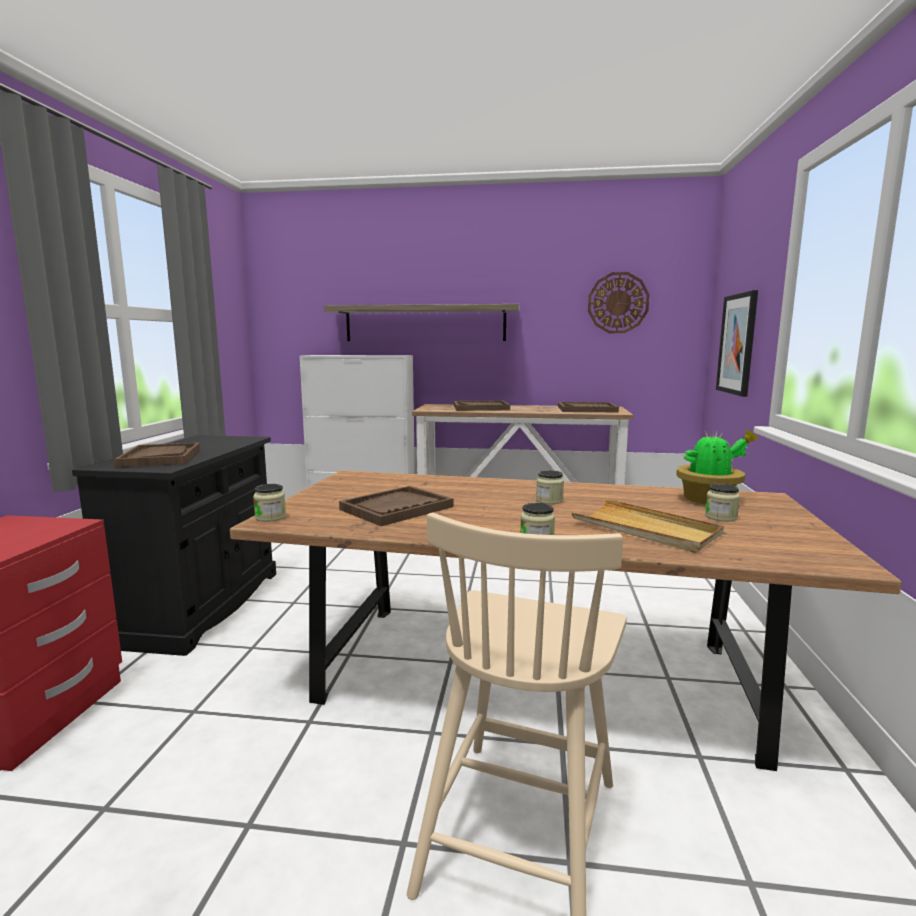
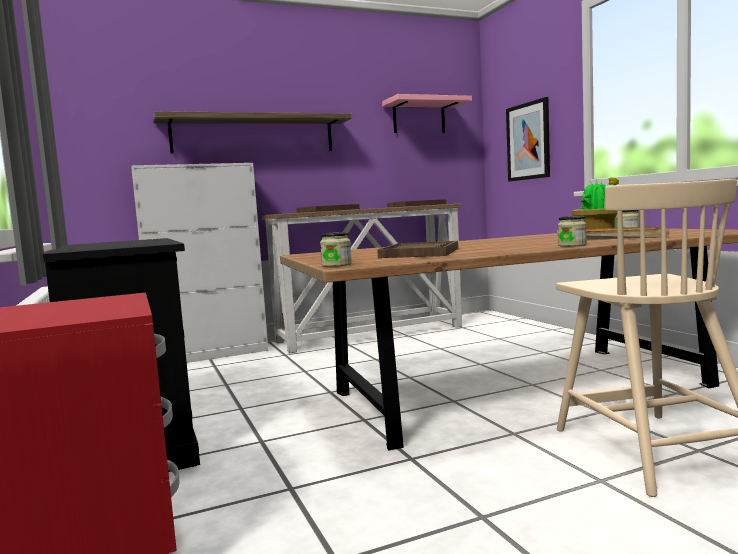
camera: 30 degrees left, 5 degrees down
(160, 457) = (114, 245): brown tray -> none
(549, 500) = (509, 241): jar -> none
(618, 303) = (419, 117): wall clock -> pink shelf

